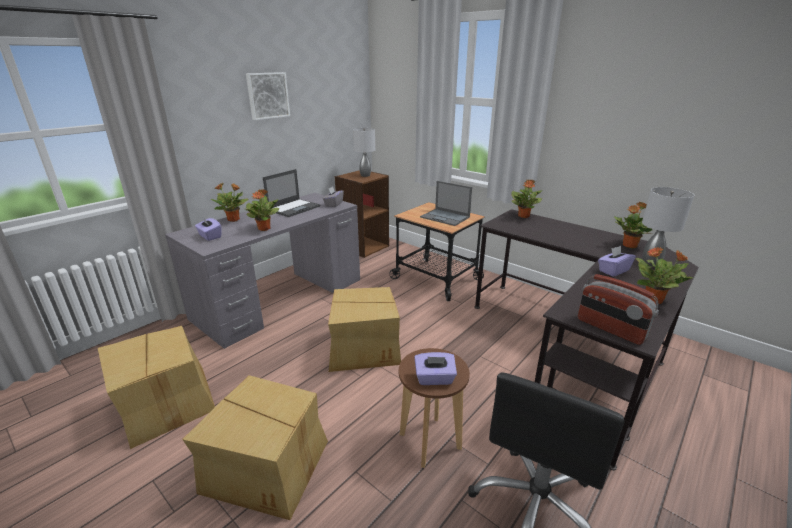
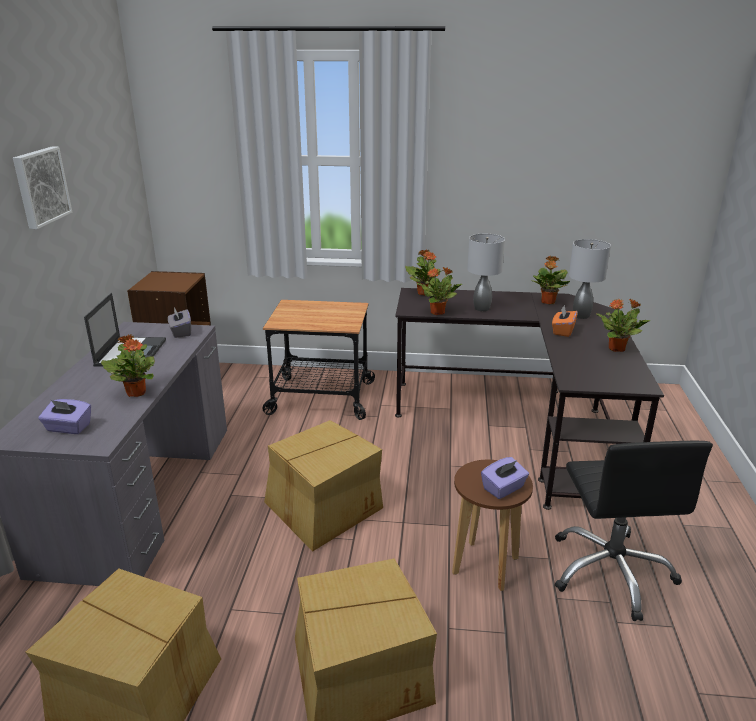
camera: 35 degrees left, 0 degrees up
(234, 220) = (63, 394): potted plant -> potted plant (438, 312)
(365, 175) = (172, 279): grey table lamp -> grey table lamp (481, 308)
(445, 217) = (328, 315): laptop -> none
(610, 329) = (617, 384): radio -> none
(613, 270) = (563, 331): purple tissue box -> orange tissue box

